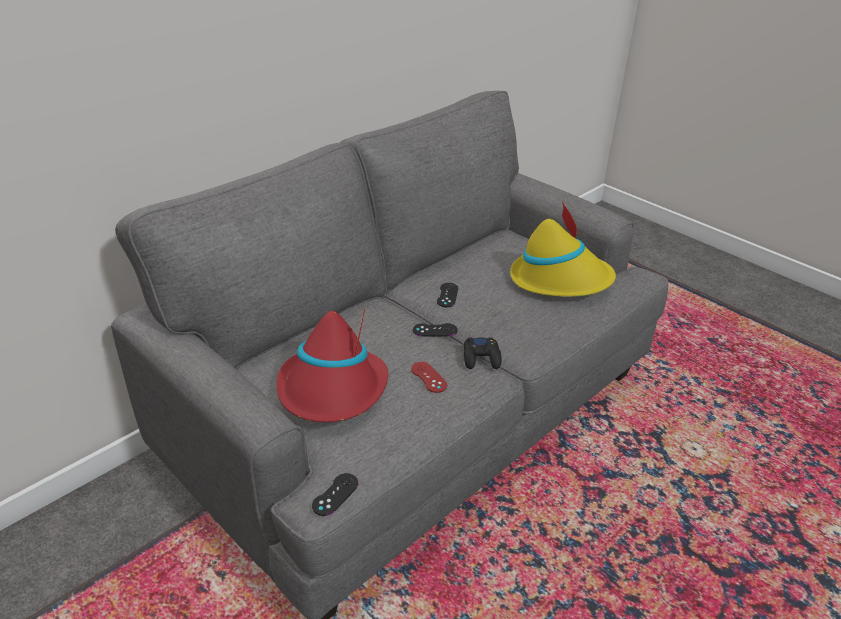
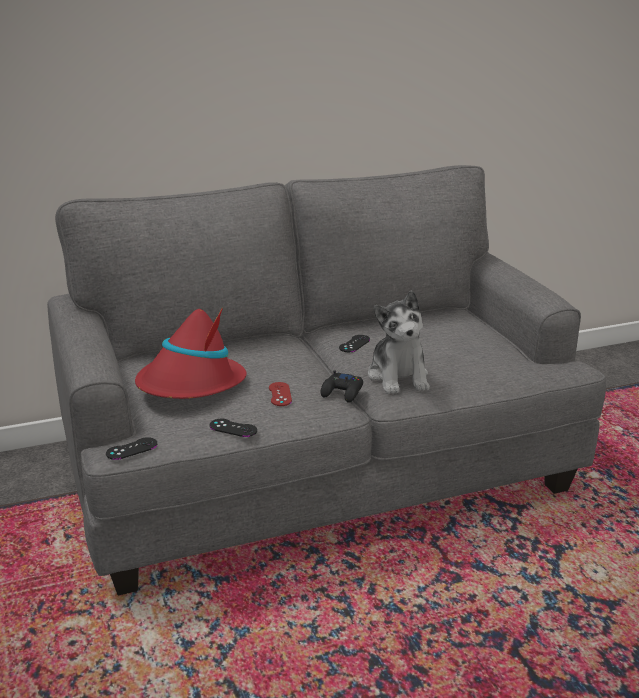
camera: 25 degrees right, 10 degrees down
(435, 330) = (318, 365): black game controller -> black game controller (233, 428)
(515, 325) = (398, 376): none -> plush toy
(560, 279) = (478, 352): yellow hat -> none

